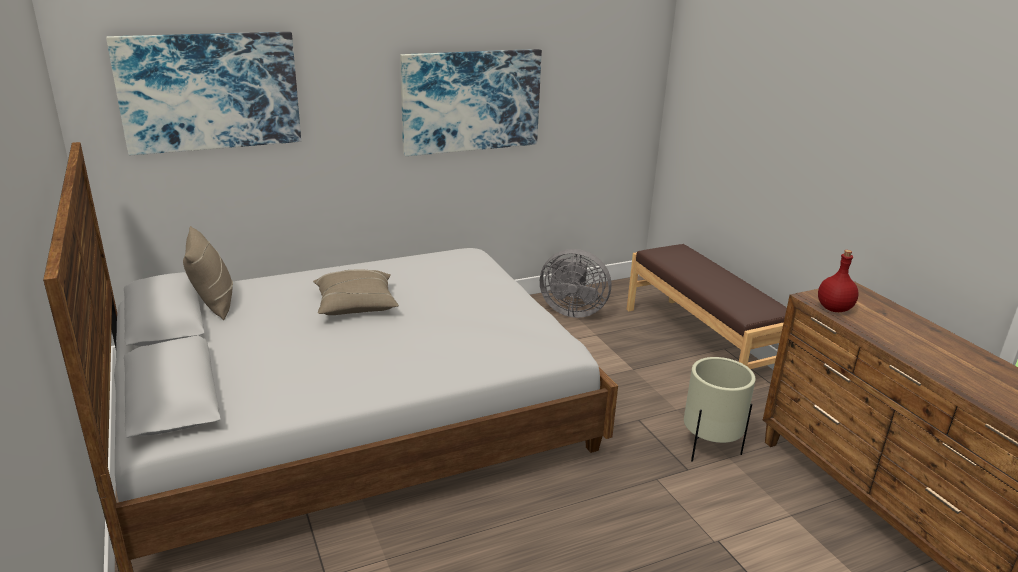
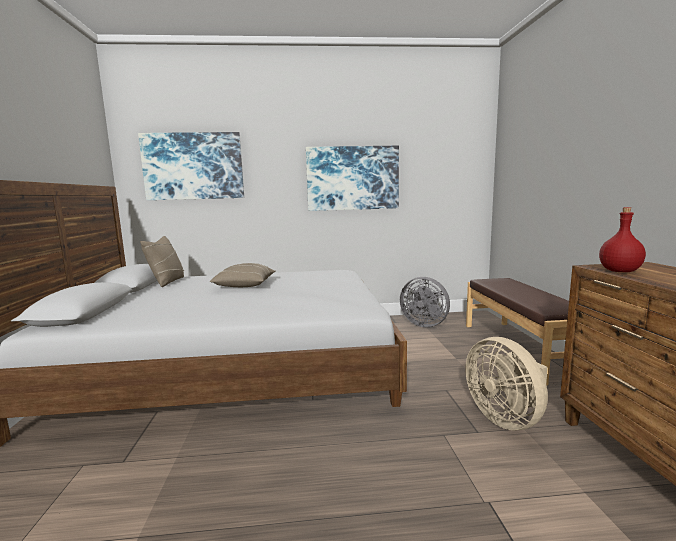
camera: 20 degrees right, 15 degrees down
(710, 448) = (506, 418): beige planter -> beige fan

